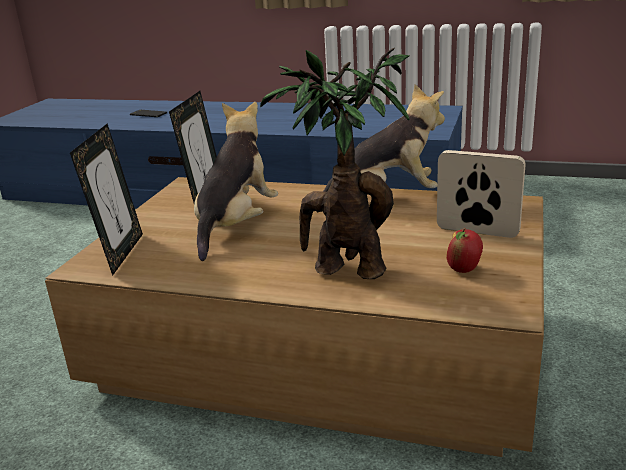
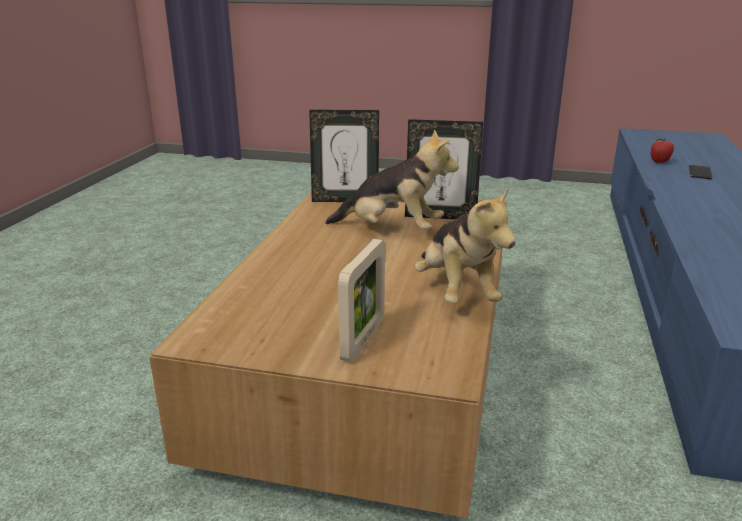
camera: 85 degrees right, 0 degrees up
(343, 268) = (298, 272): potted plant -> none
(463, 269) = (277, 325): apple -> apple (659, 162)

